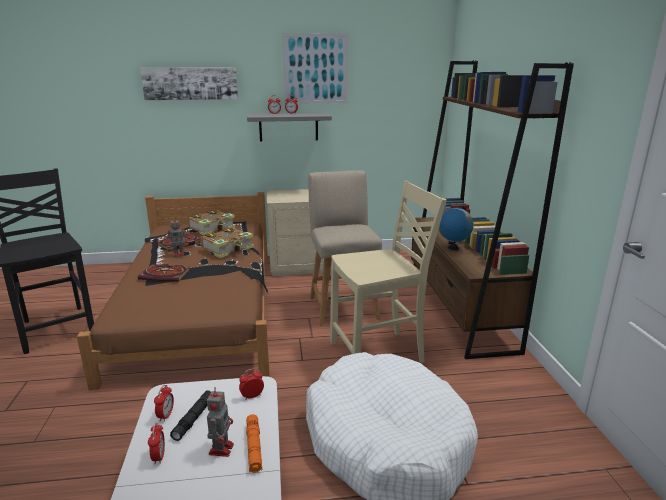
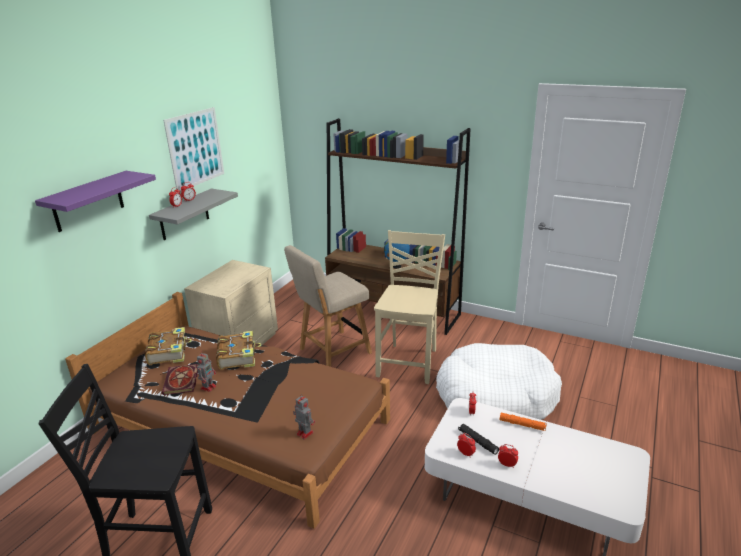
camera: 55 degrees left, 5 degrees up
(166, 274) = (248, 405): book -> none
(190, 83) = (88, 201): picture -> purple shelf
(221, 448) = (515, 437): toy robot -> toy robot (304, 433)
(342, 306) = (332, 352): beige chair -> beige chair turned 60 degrees counterclockwise

